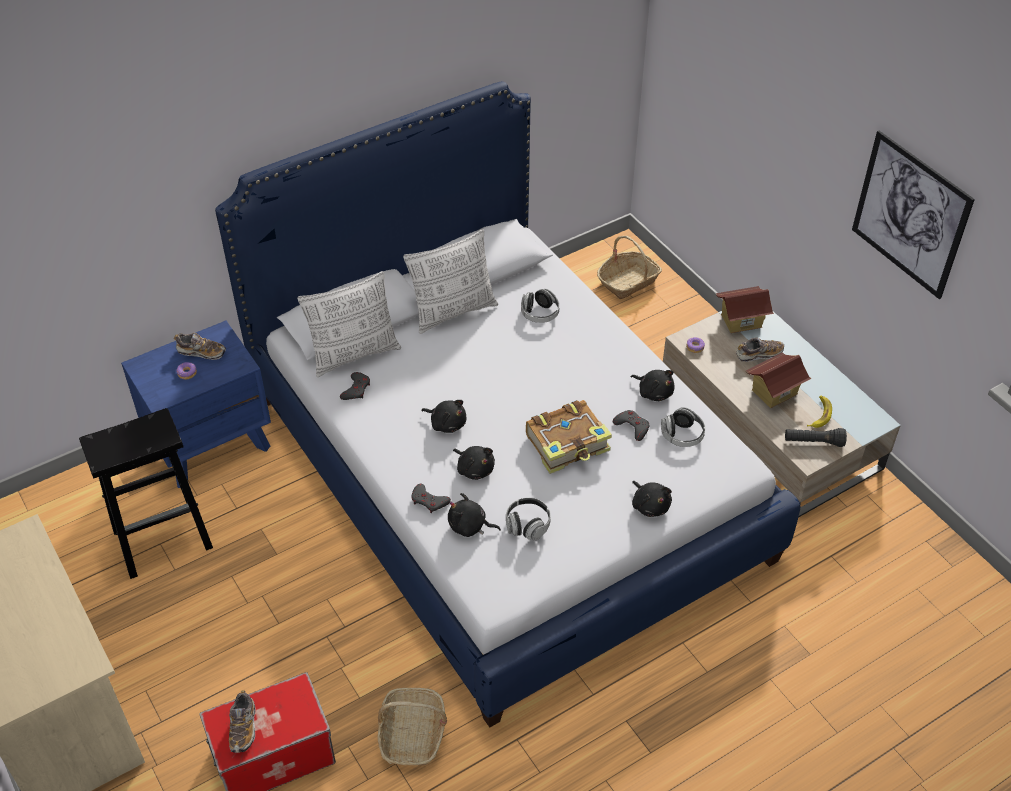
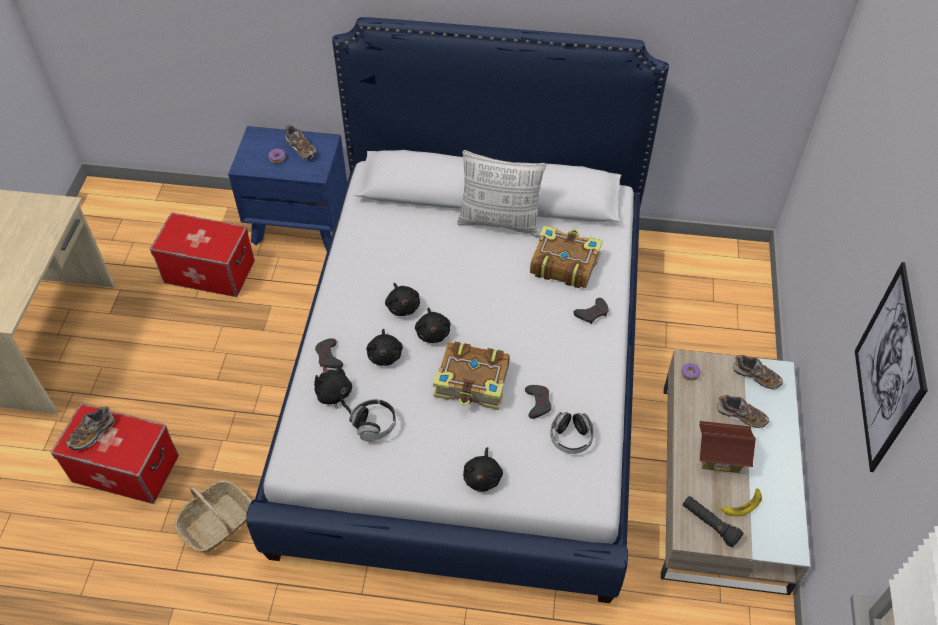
camera: 40 degrees right, 5 degrees up
(164, 538) = (210, 271): black stool -> storage box
(354, 354) = (395, 212): pillow -> none
(356, 389) = (369, 239): grey game controller -> grey game controller (592, 313)
(539, 314) = (563, 264): headphones -> book
(628, 281) = (723, 286): basket -> none
(654, 392) = (586, 386): black plush toy -> black plush toy (433, 332)
(741, 321) = (756, 376): toy house -> shoe

